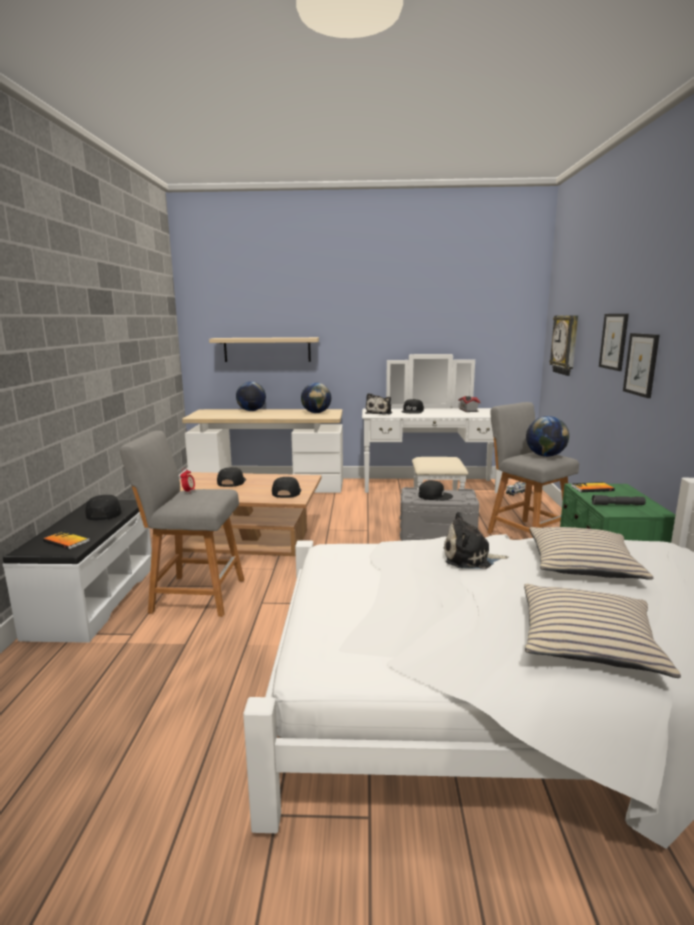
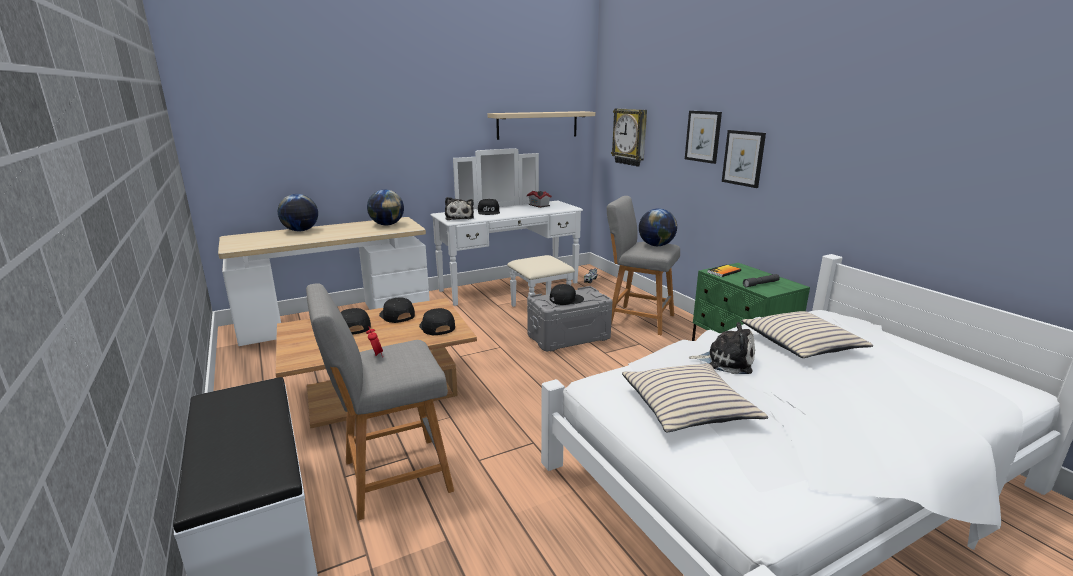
camera: 30 degrees left, 5 degrees up
(66, 541) = (251, 467): book -> none
(104, 513) = (249, 409): black cap -> black cap (396, 315)
(267, 349) = (309, 152): beige shelf -> beige shelf (537, 125)
(470, 558) = (726, 361): plush toy -> plush toy turned 135 degrees counterclockwise
(588, 641) = (896, 412): beige pillow -> beige pillow (688, 407)

